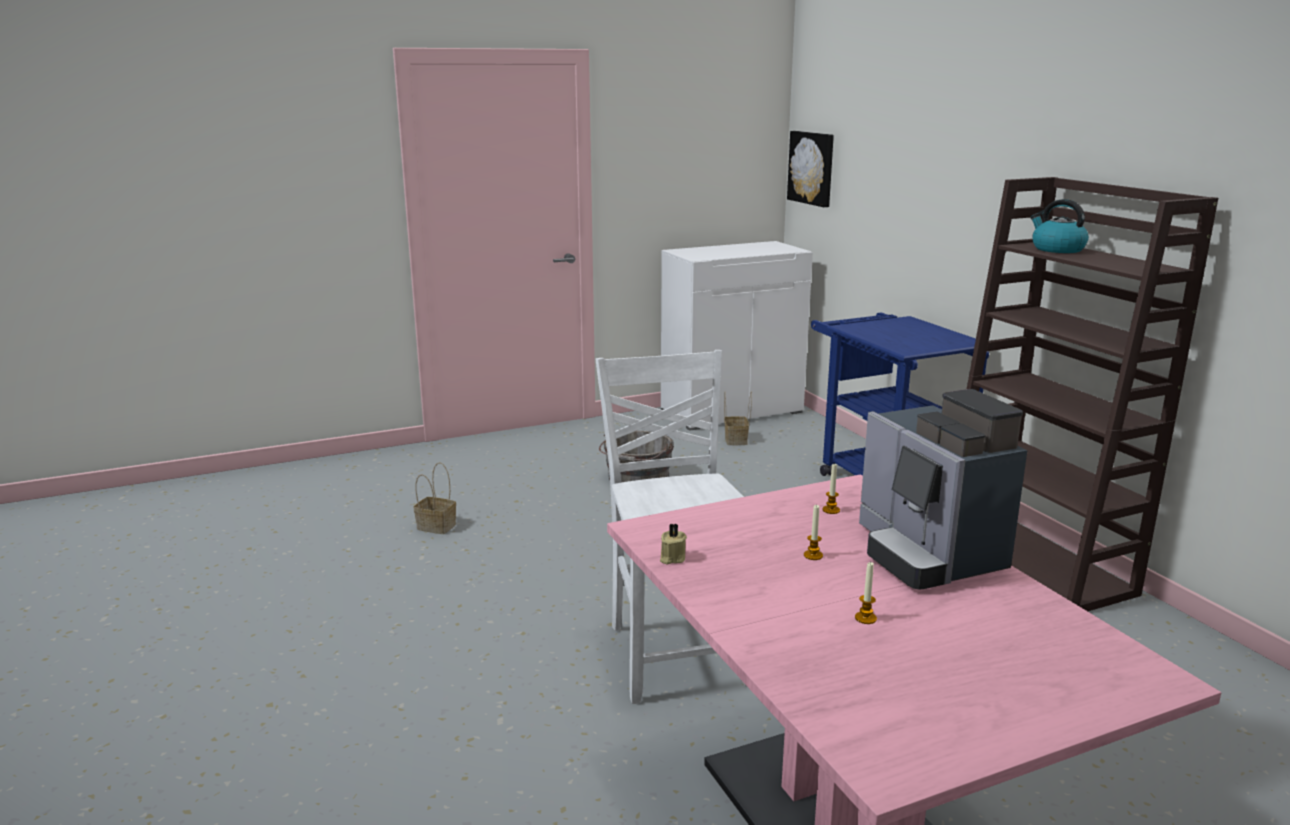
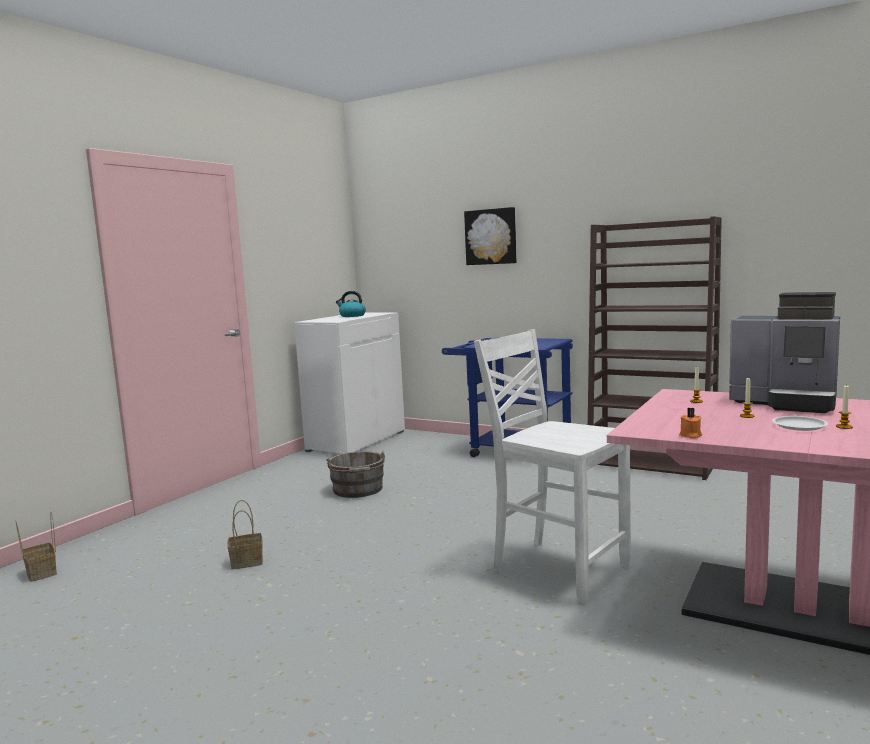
camera: 35 degrees left, 10 degrees down
(671, 558) = (690, 435): beige candle -> orange candle
(736, 440) = (388, 454): basket -> basket (42, 573)
(812, 168) = (382, 256): picture -> picture (491, 236)
(819, 595) = (799, 426): none -> white plate
(1057, 249) = (627, 263): kettle -> kettle (352, 316)

